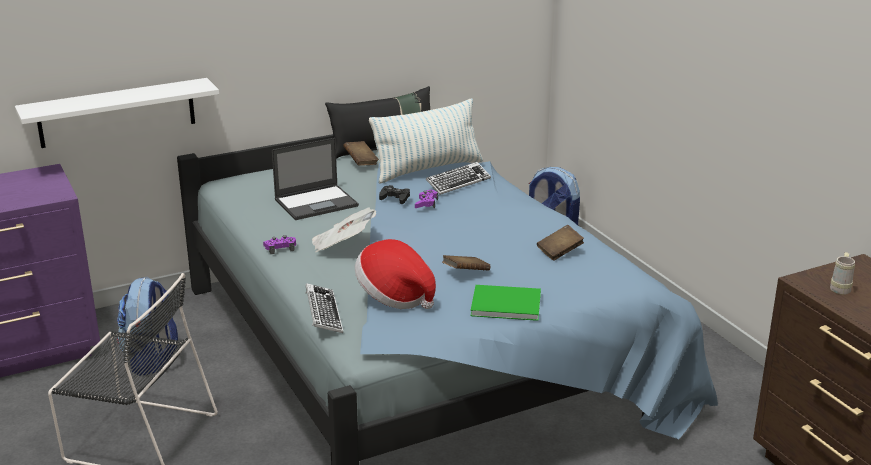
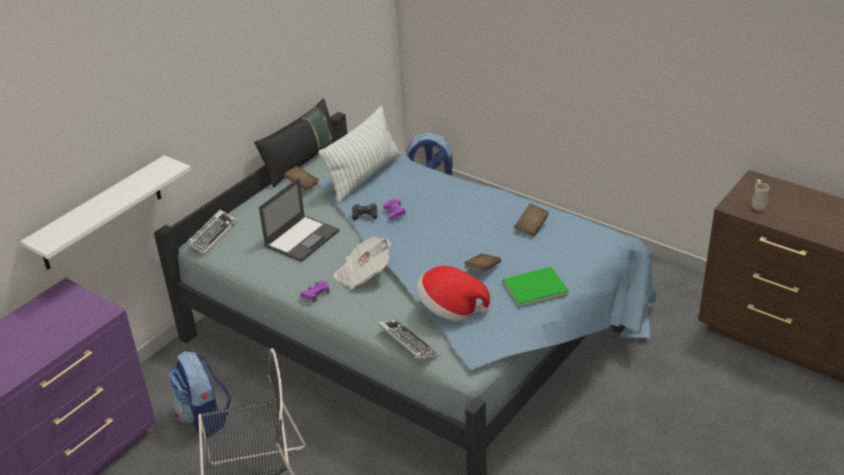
camera: 25 degrees left, 10 degrees up
(458, 182) = (399, 183): keyboard -> keyboard (212, 235)

